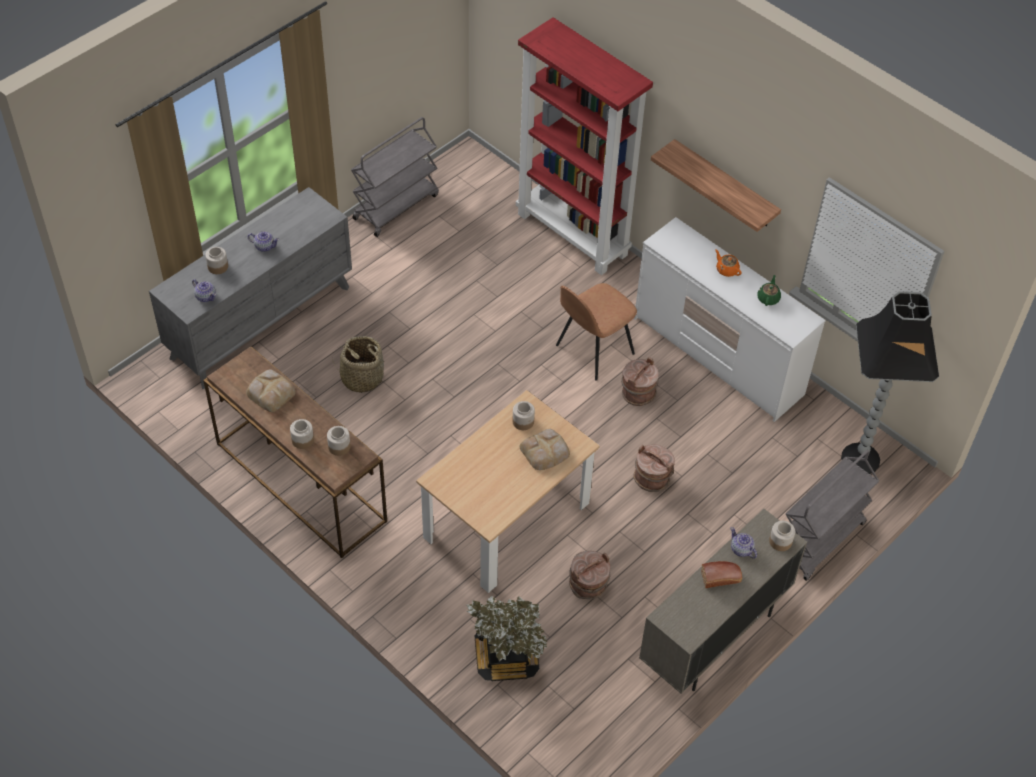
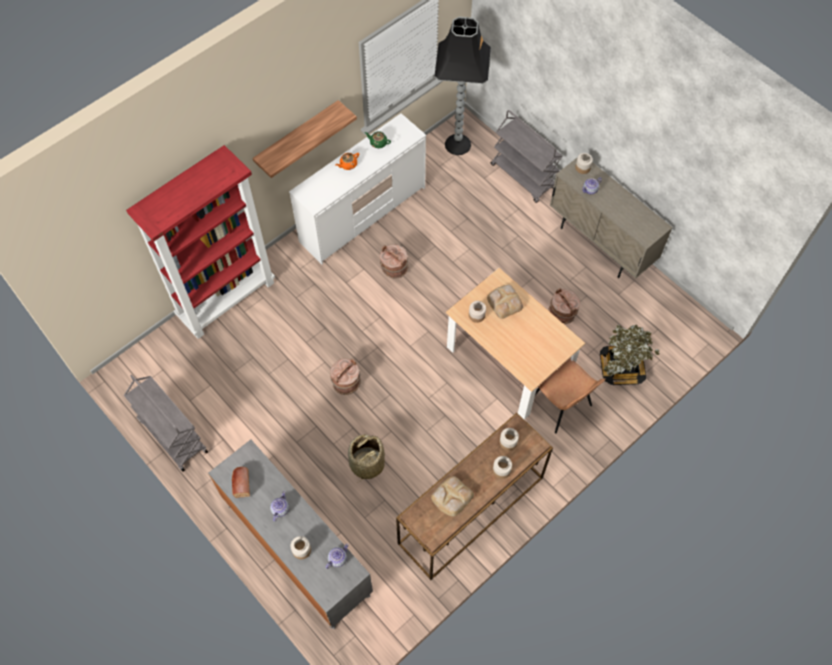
camera: 85 degrees left, 10 degrees up
(593, 350) = (351, 294): brown chair -> brown chair (560, 405)
(652, 478) = (472, 267): brown bucket -> brown bucket (346, 383)
(721, 578) = (613, 203): bread -> bread (242, 483)

